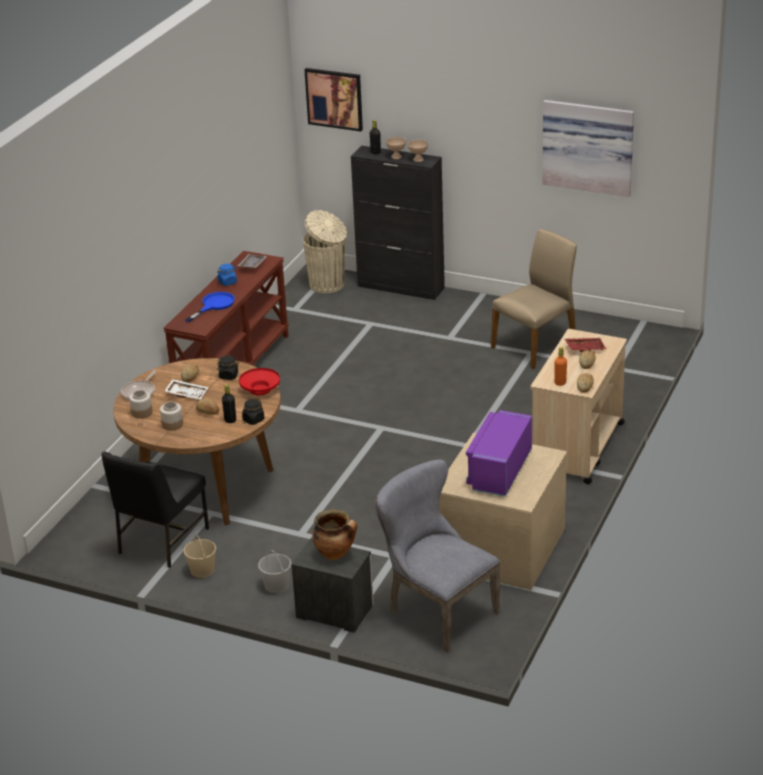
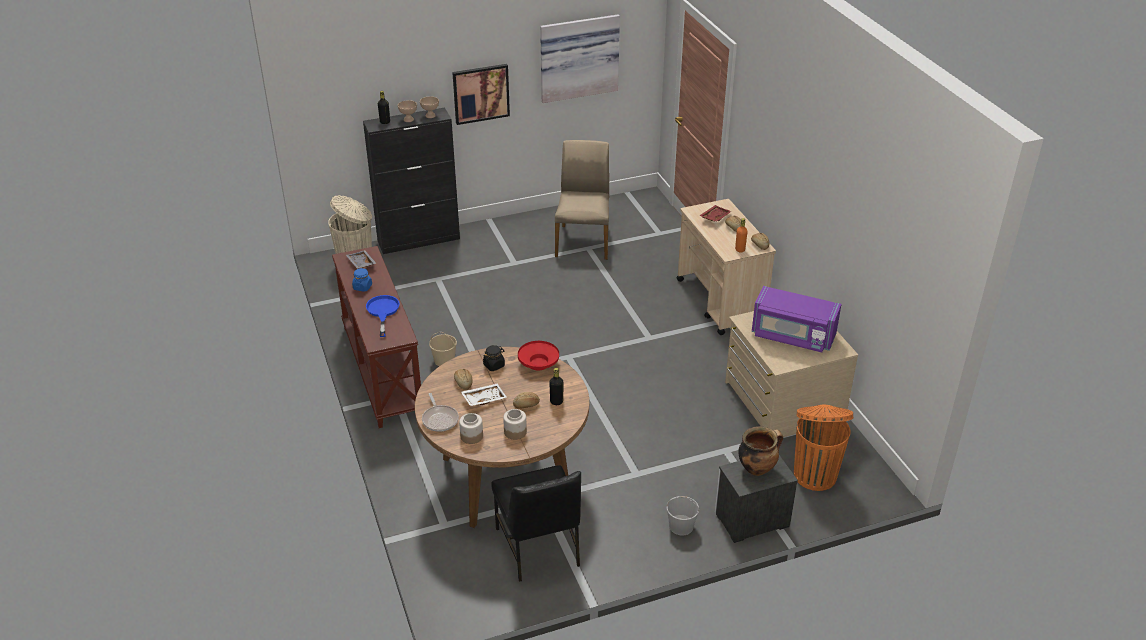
camera: 45 degrees left, 5 degrees up
(202, 570) = (608, 551): beige bucket -> beige bucket (444, 360)
(253, 420) = (574, 391): black jar -> none
(334, 98) = (329, 83): picture -> picture (481, 93)
(436, 611) = (814, 474): grey chair -> orange trash can
(499, 471) = (792, 336): purple microwave -> purple microwave turned 45 degrees counterclockwise

